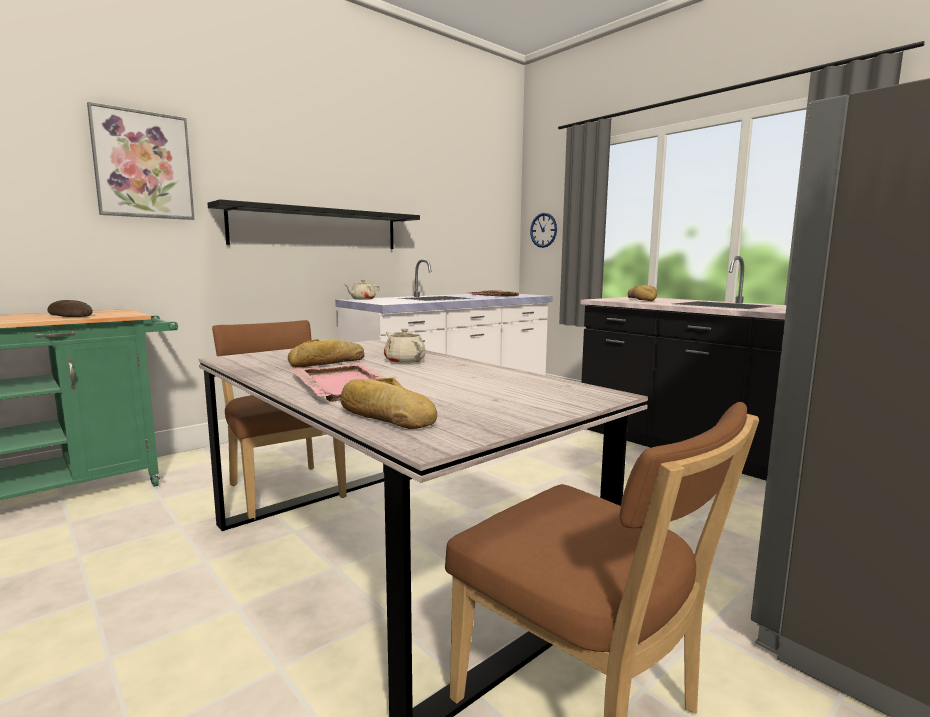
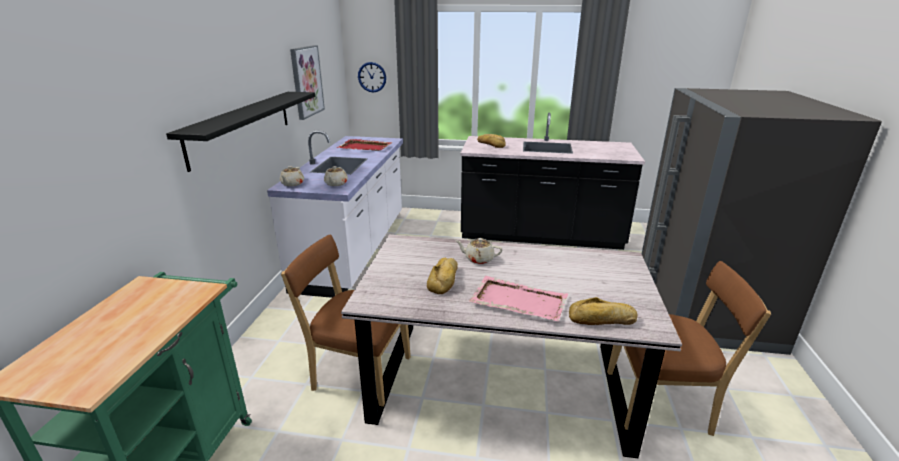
camera: 40 degrees left, 15 degrees up
(70, 315) = (139, 315): bread -> none
(143, 165) = (108, 112): picture -> picture (306, 81)
(395, 301) = (336, 184): none -> beige teapot

